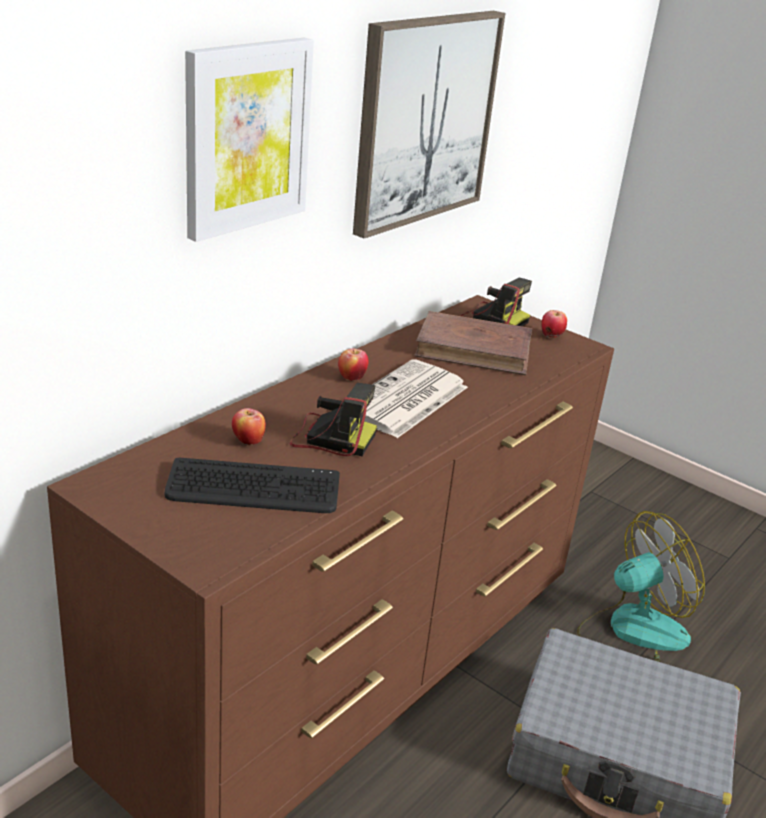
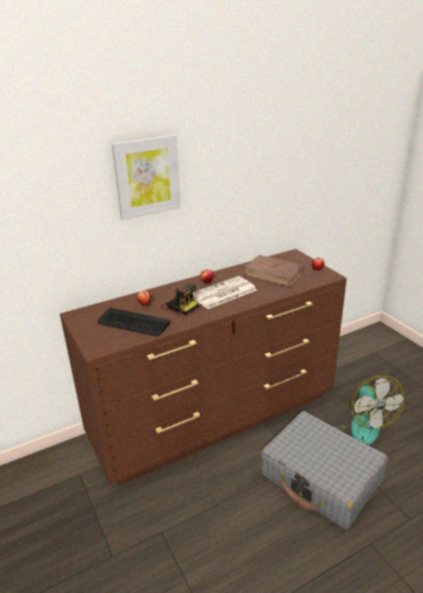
camera: 25 degrees right, 0 degrees up
(424, 120) = (251, 167): picture -> none
(493, 319) = (294, 260): camera -> none
(632, 634) = (359, 423): fan -> fan turned 75 degrees clockwise

